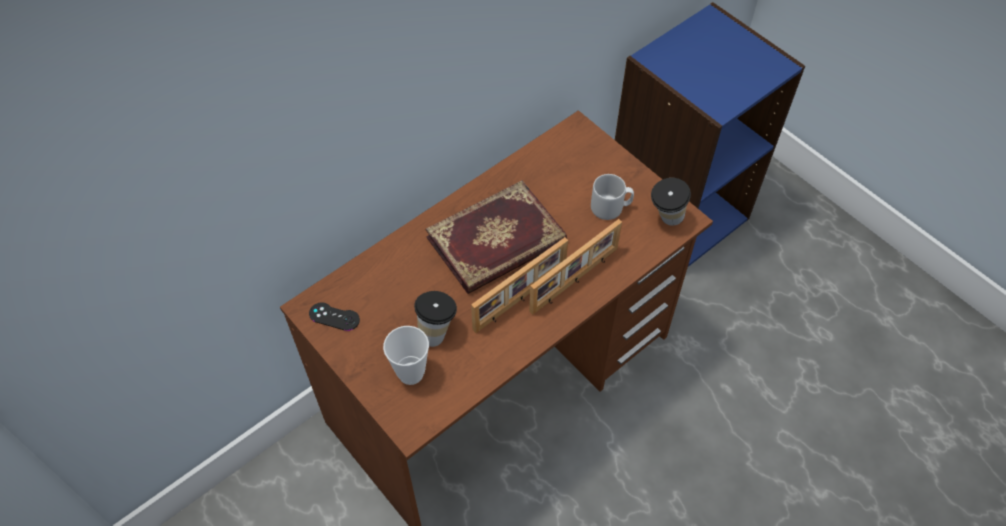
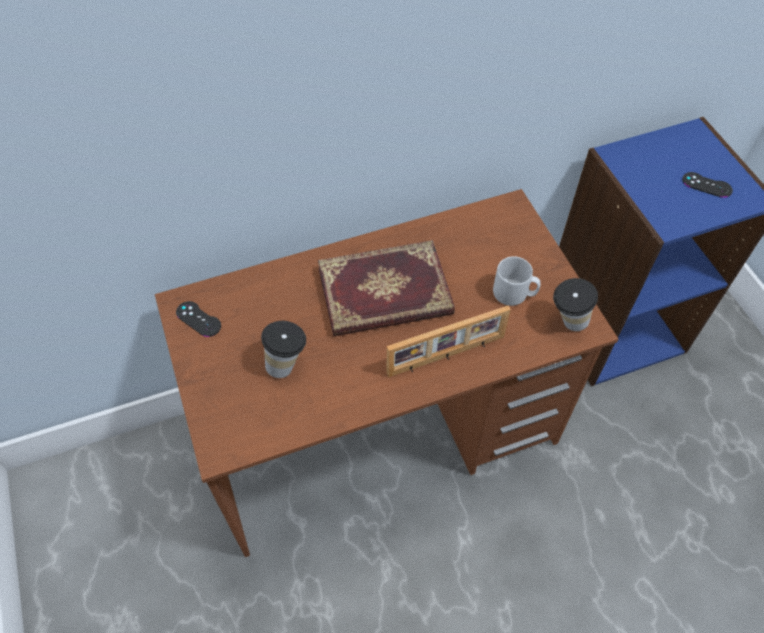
camera: 20 degrees right, 0 degrees up
(411, 373) = (244, 397): cup -> none
(521, 299) = (384, 358): picture frame -> none
(738, 64) = (707, 185): none -> black game controller

